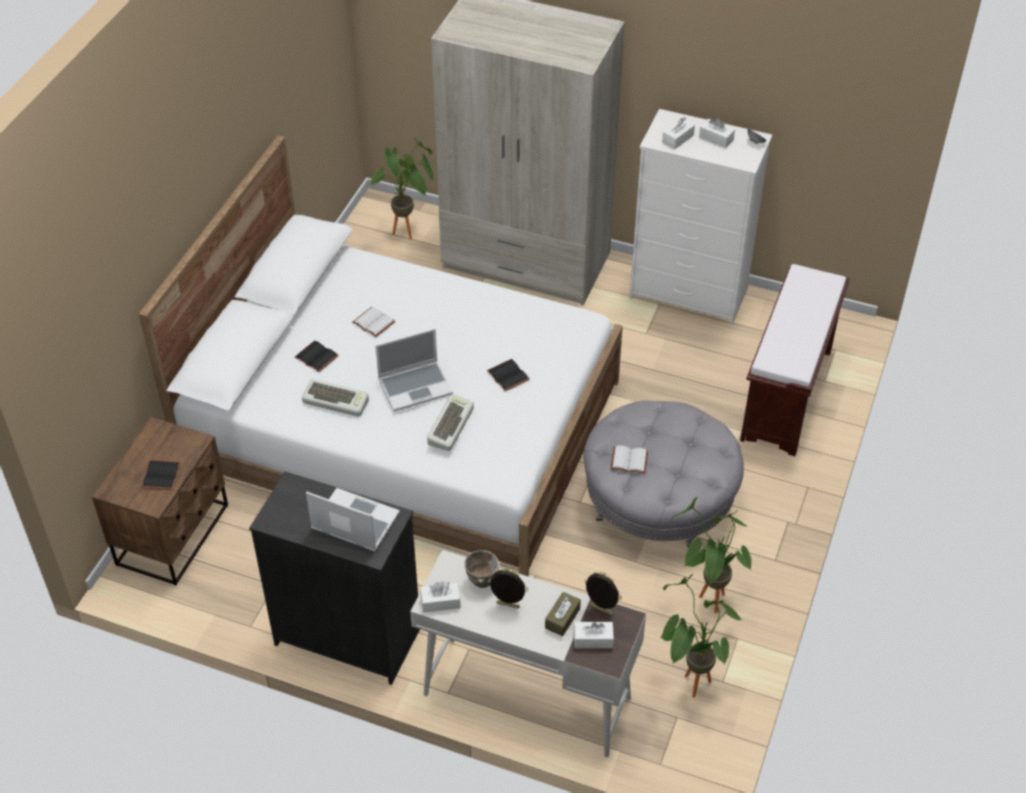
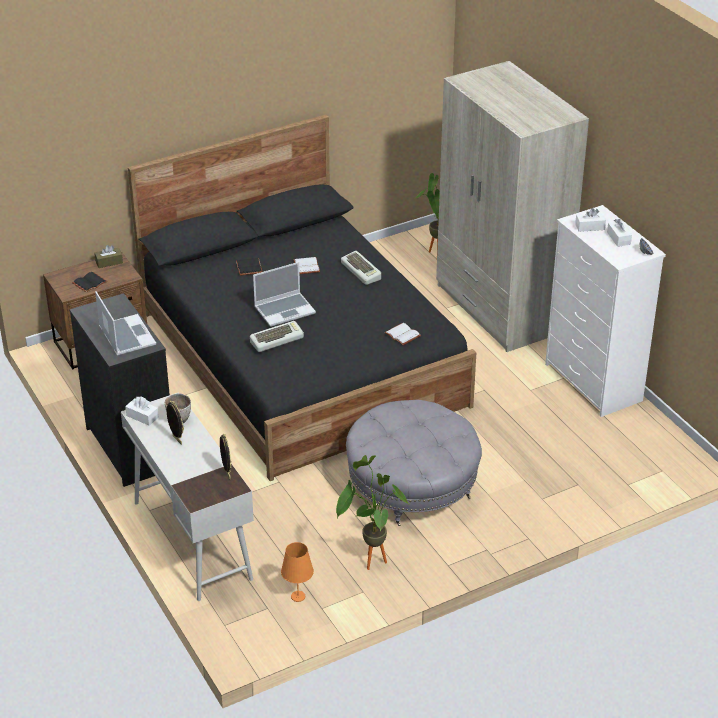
camera: 40 degrees right, 10 degrees down
(337, 401) = (230, 295): keyboard -> keyboard (362, 271)
(403, 424) = (302, 358): white bed -> black bed
(416, 386) = (285, 310): laptop -> laptop turned 45 degrees counterclockwise
(509, 376) = (351, 334): black book -> none
(562, 618) = (199, 464): brown tissue box -> brown tissue box (109, 262)
(593, 639) = (202, 485): white tissue box -> none
(628, 461) = (381, 429): white book -> white book (401, 335)
(689, 684) = (298, 596): potted plant -> orange table lamp
(787, 396) = (585, 478): brown bench -> none

